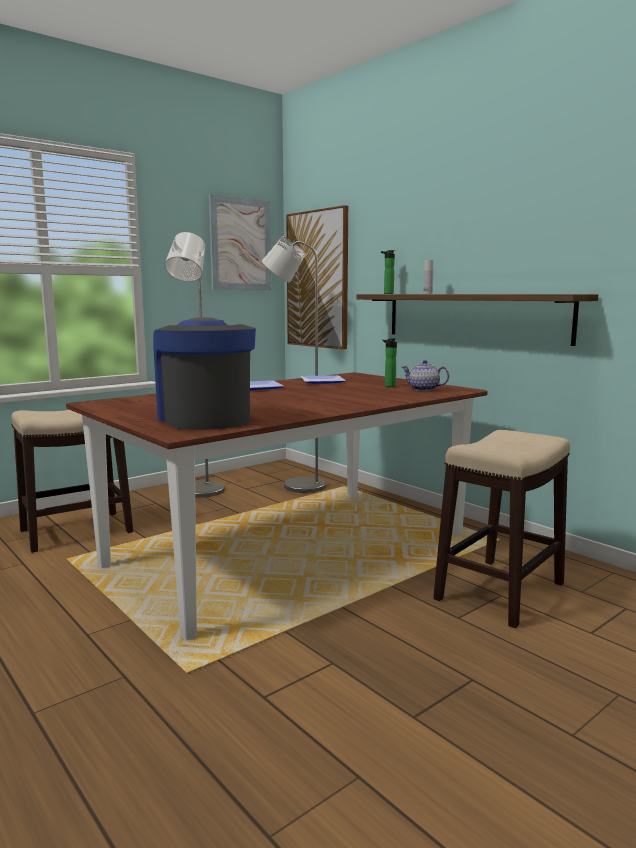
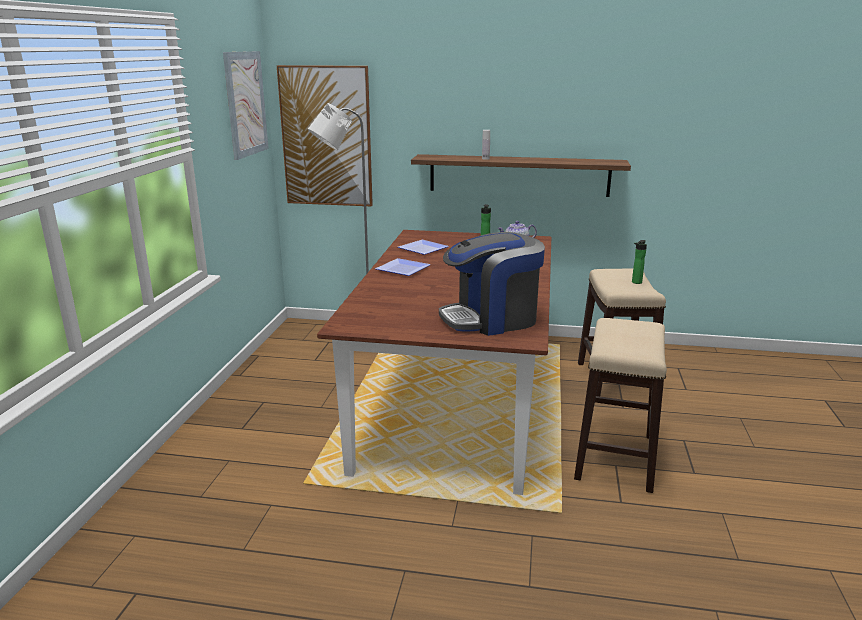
camera: 40 degrees left, 10 degrees up
(75, 531) = (249, 457): stool -> stool (615, 457)
(200, 493) = (283, 378): grey floor lamp -> none
(204, 418) = (491, 319): coffee machine -> coffee machine turned 45 degrees counterclockwise
(387, 294) = (433, 156): bottle -> bottle (635, 282)

